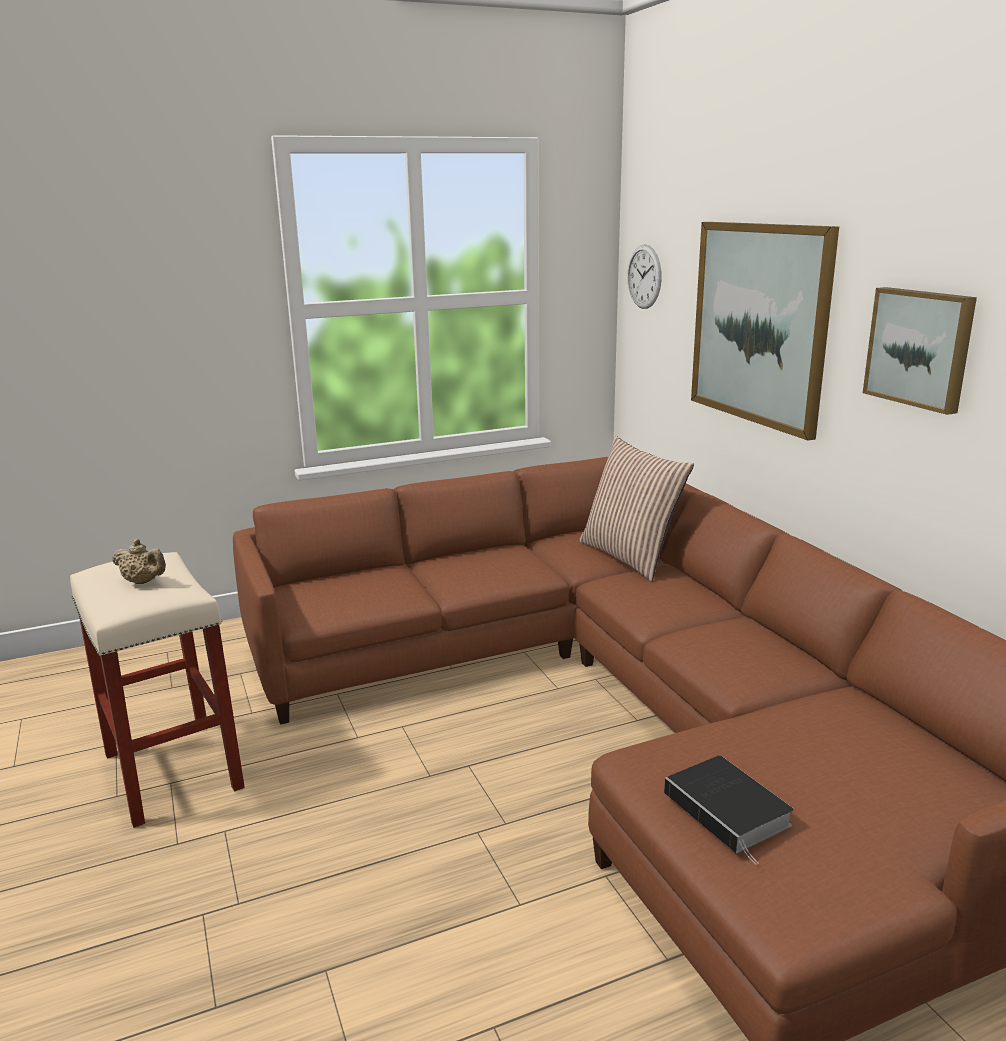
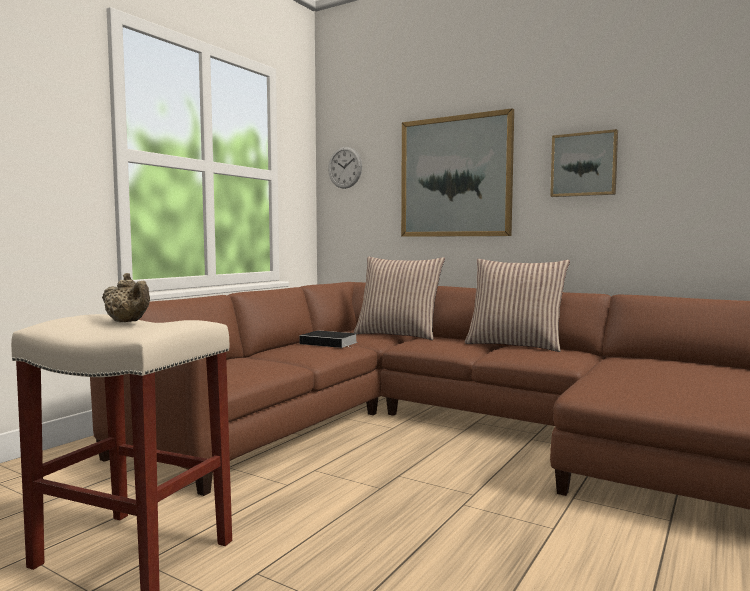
camera: 35 degrees left, 15 degrees down
(143, 582) = (128, 322): beige teapot -> beige teapot turned 45 degrees clockwise
(730, 811) = (676, 394): book -> book (330, 343)
(744, 622) = (515, 345): none -> pillow

